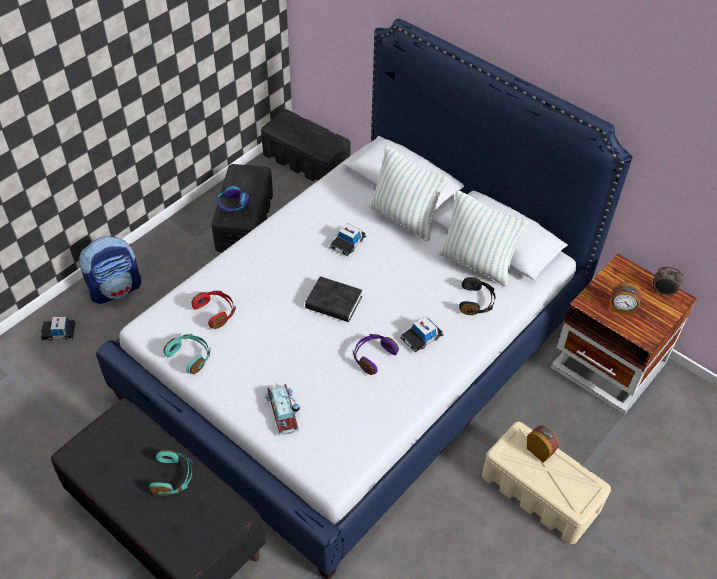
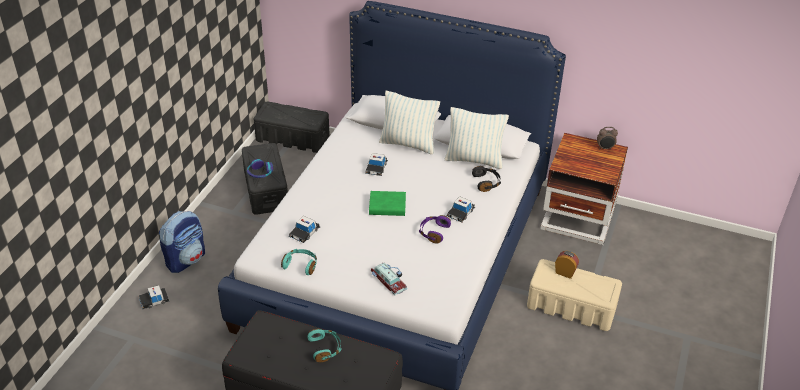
camera: 20 degrees left, 10 degrees down
(216, 312) = (304, 232): red headphones -> toy car
(333, 303) = (387, 207): black book -> green book
(621, 309) = (584, 164): alarm clock -> none

